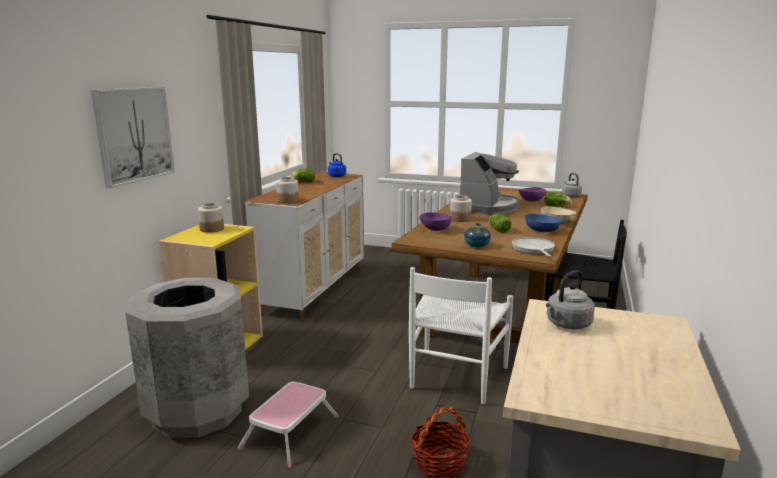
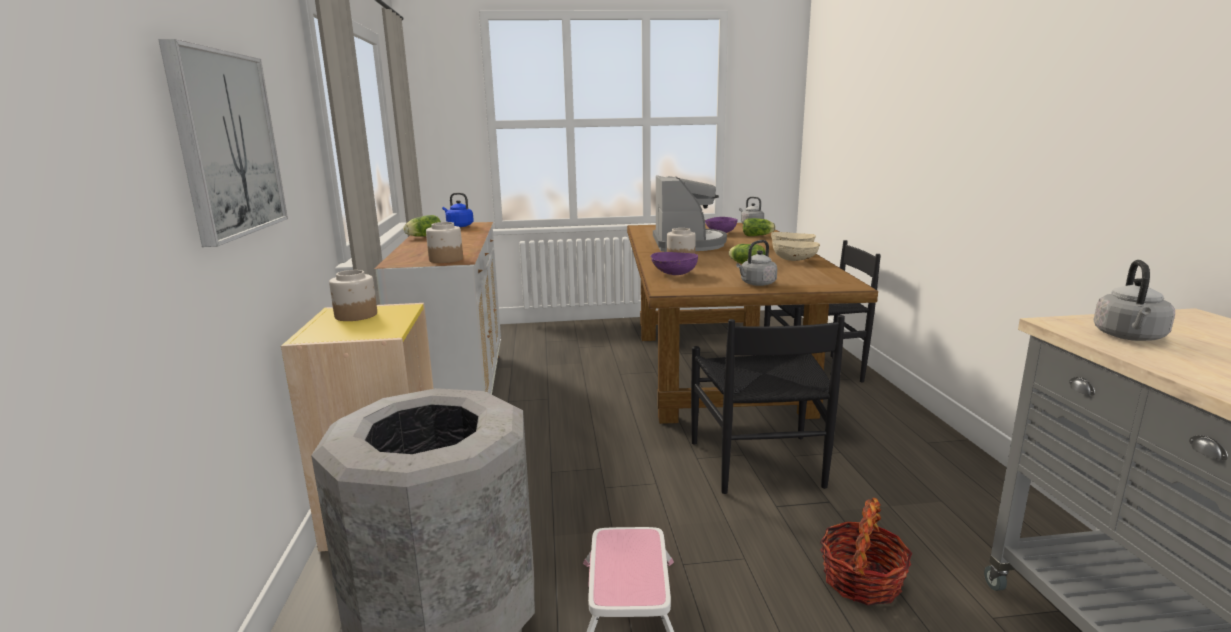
camera: 25 degrees left, 0 degrees up
(456, 377) = (760, 465): white chair -> black chair
(477, 245) = (756, 284): vase -> grey kettle
(533, 249) = (824, 279): frying pan -> none
(542, 231) = (794, 260): blue bowl -> beige bowl

